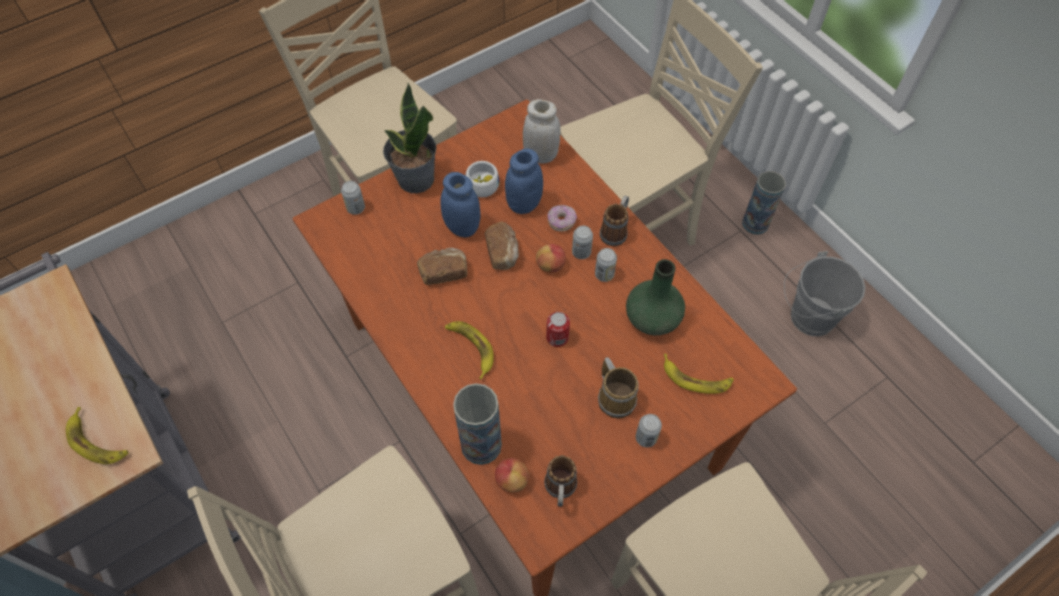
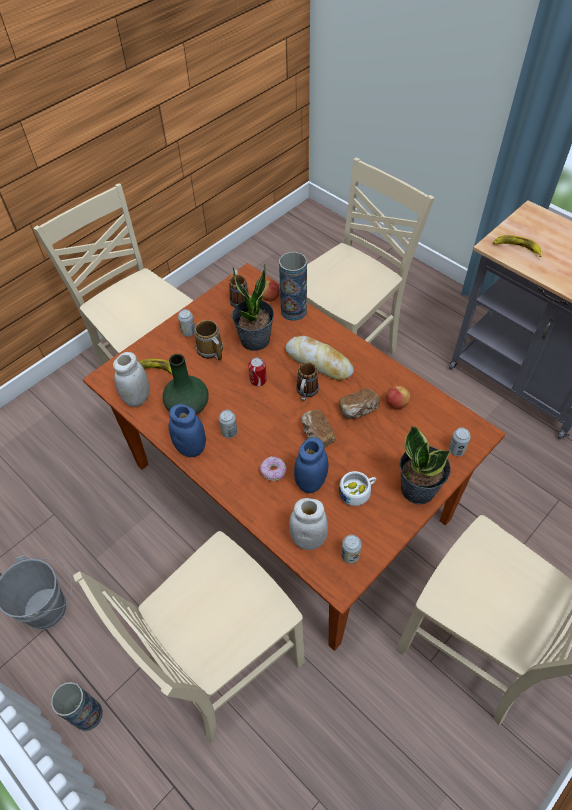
camera: 170 degrees right, 5 degrees down
(462, 227) = (358, 450): blue jar -> blue jar (191, 448)
(470, 348) = (319, 362): banana -> bread
(549, 402) = (255, 340): none -> potted plant
(550, 265) = (274, 431): apple -> apple (396, 403)
(581, 252) = (251, 447): can -> can (350, 556)
(615, 231) = (224, 472): mug -> mug (306, 393)
(718, 341) = (137, 398): none -> white jar

